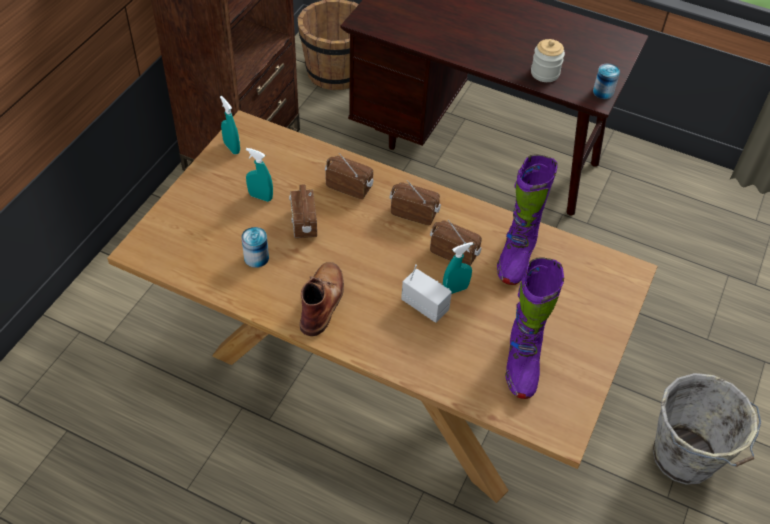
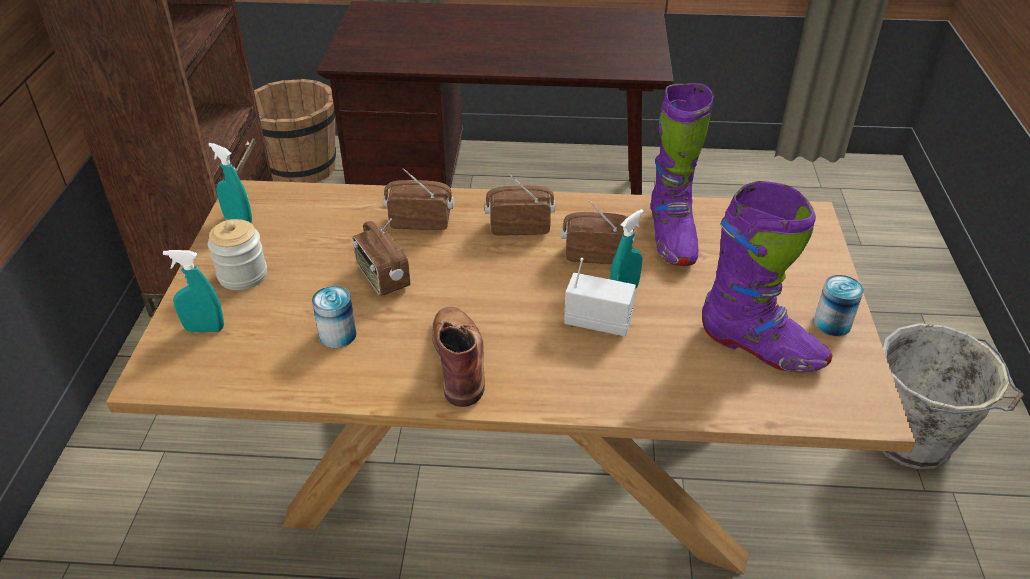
camera: 20 degrees left, 10 degrees down
(260, 197) = (306, 263): turquoise spray bottle -> turquoise spray bottle (204, 329)
(522, 363) = (761, 348): purple boot -> purple boot turned 45 degrees counterclockwise
(545, 73) = (580, 61): jar -> jar (243, 275)
(603, 92) = (653, 63): can -> can (832, 323)

